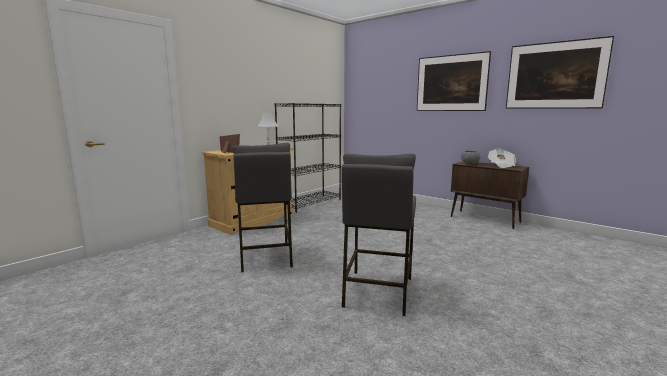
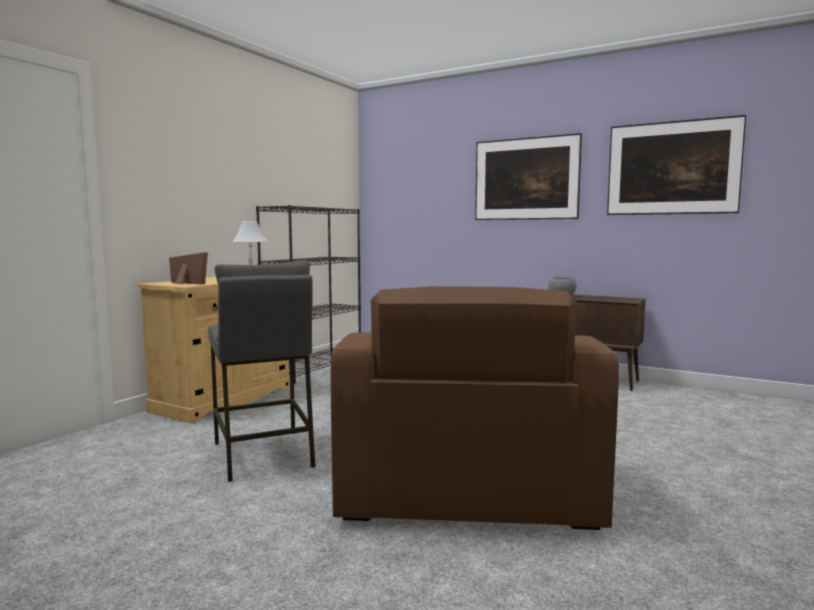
camera: 10 degrees left, 5 degrees down
(377, 291) = (465, 494): grey stool -> brown armchair
(501, 165) = (606, 298): newspaper -> none

